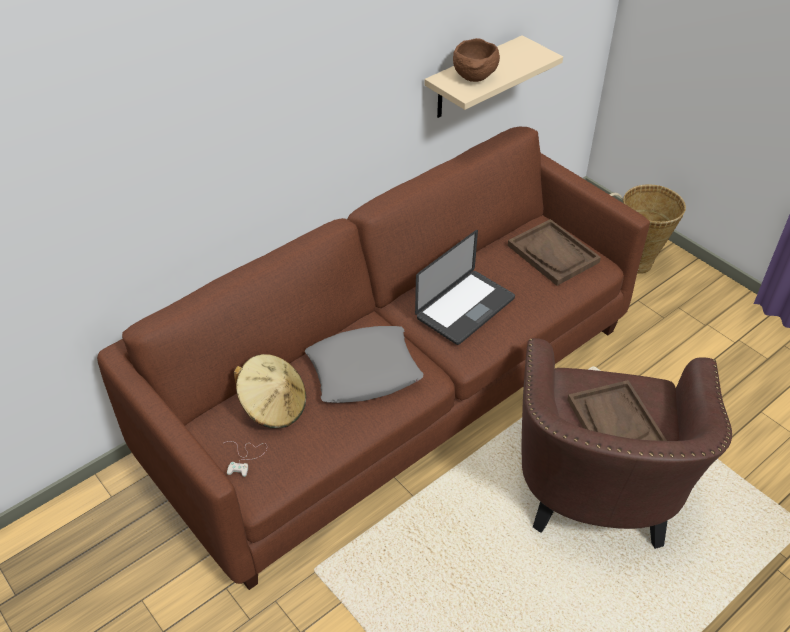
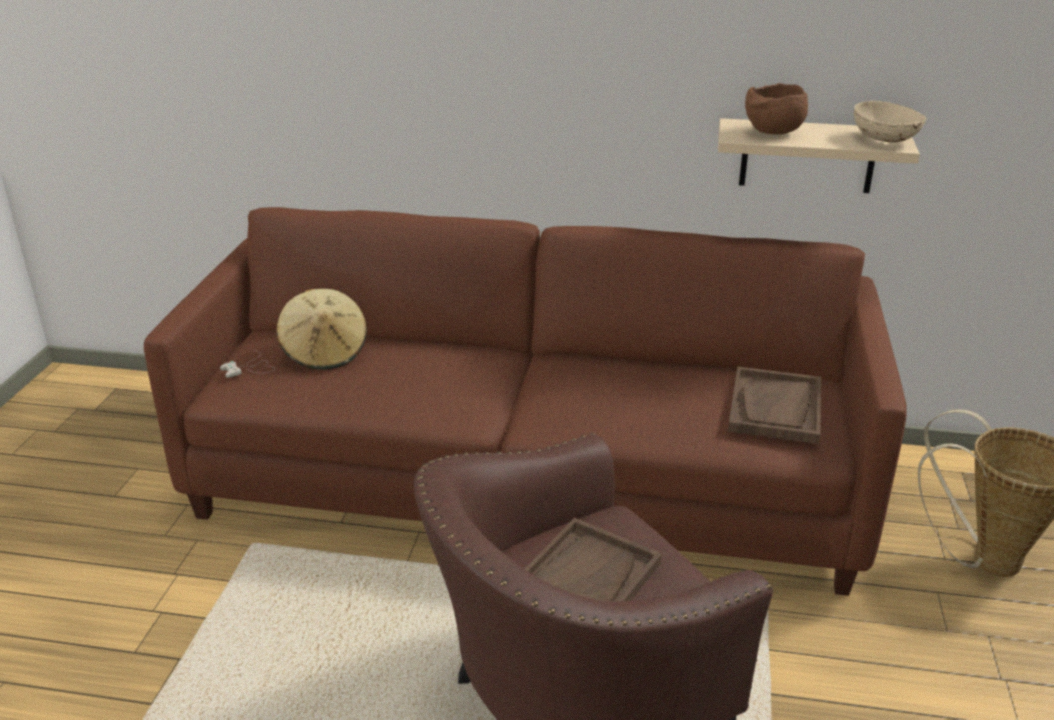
camera: 50 degrees right, 15 degrees down
(364, 371) = (429, 376): grey pillow -> none
(465, 308) = (599, 392): laptop -> none
(532, 53) = (885, 140): none -> beige bowl

